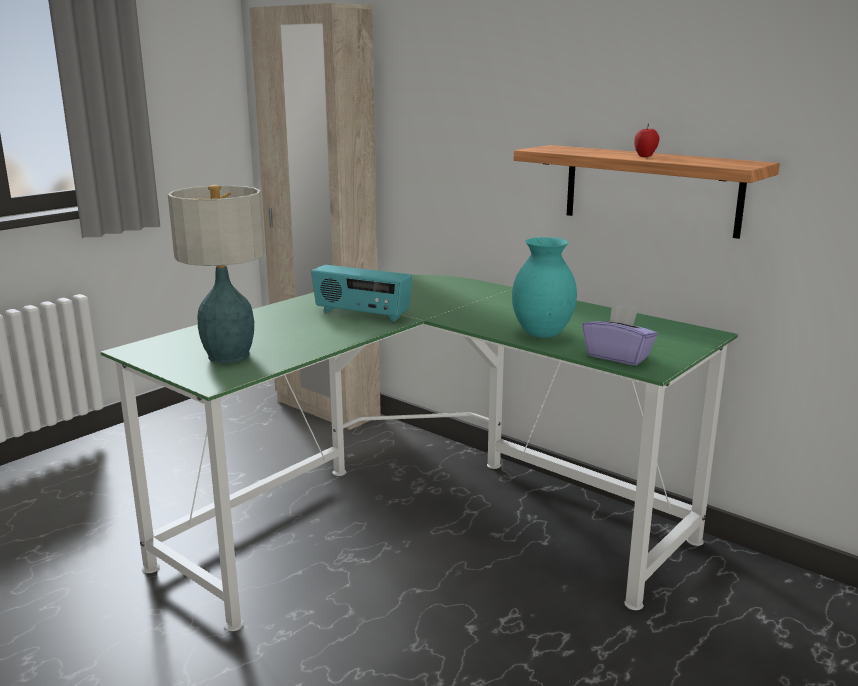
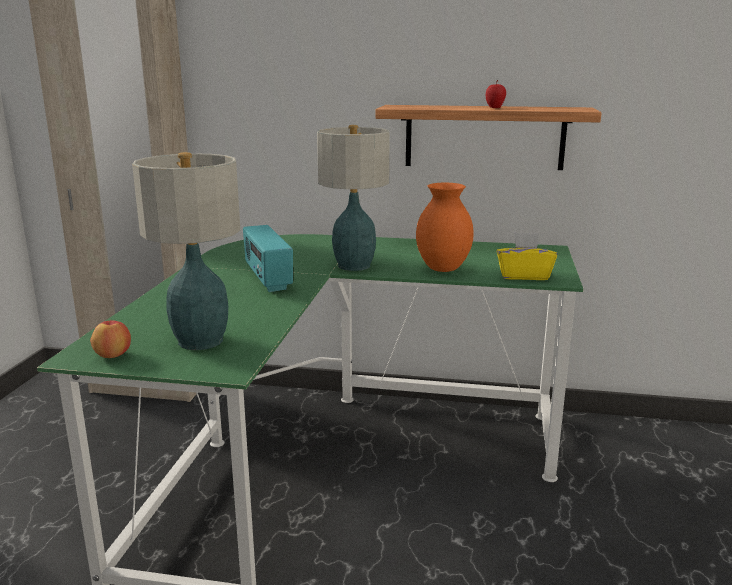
camera: 30 degrees left, 0 degrees up
(156, 354) = (113, 355): none -> apple
(361, 314) = (267, 279): radio -> radio turned 75 degrees clockwise
(459, 316) = (354, 266): none -> table lamp
(541, 334) = (442, 269): turquoise vase -> orange vase
(618, 356) = (524, 276): purple tissue box -> yellow tissue box

